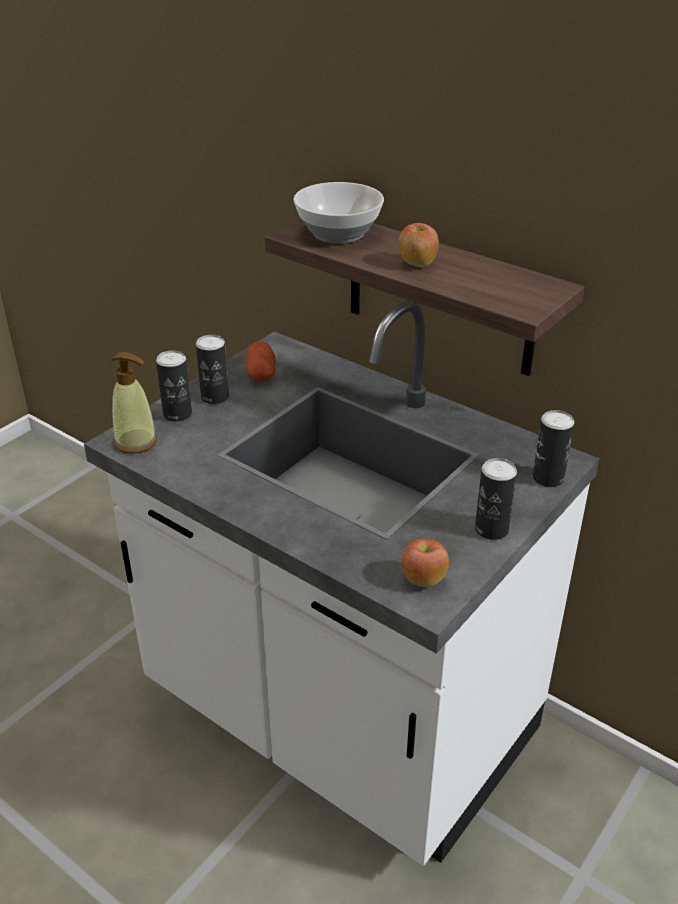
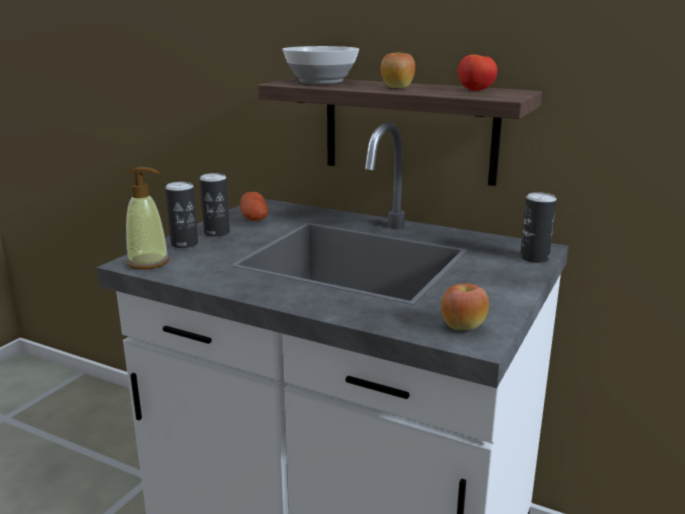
camera: 10 degrees left, 15 degrees down
(491, 529) = (506, 291): can -> none
(503, 282) = (475, 91): none -> tomato

